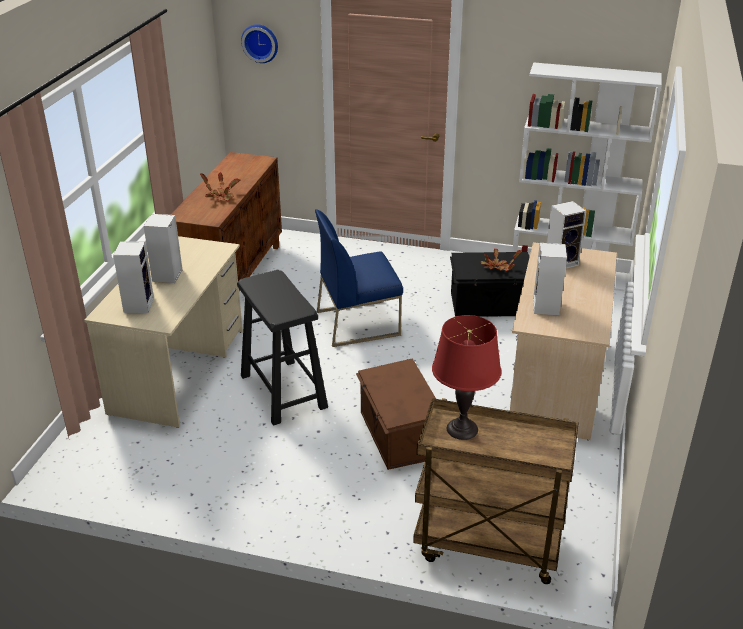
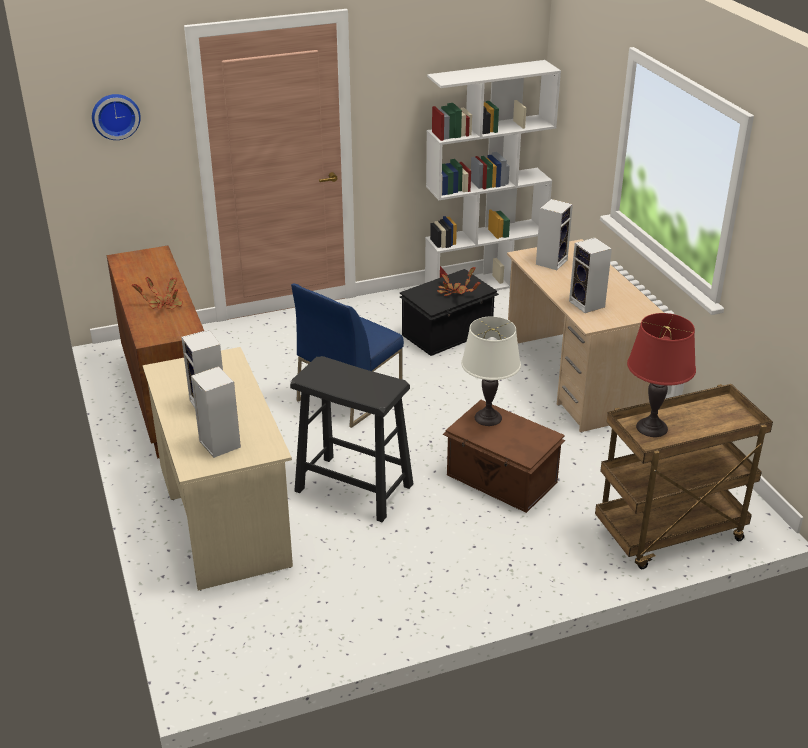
camera: 35 degrees left, 0 degrees up
(400, 374) = (488, 418): none -> white table lamp

